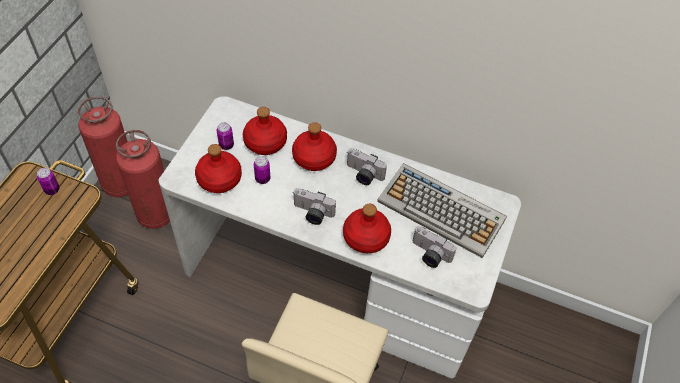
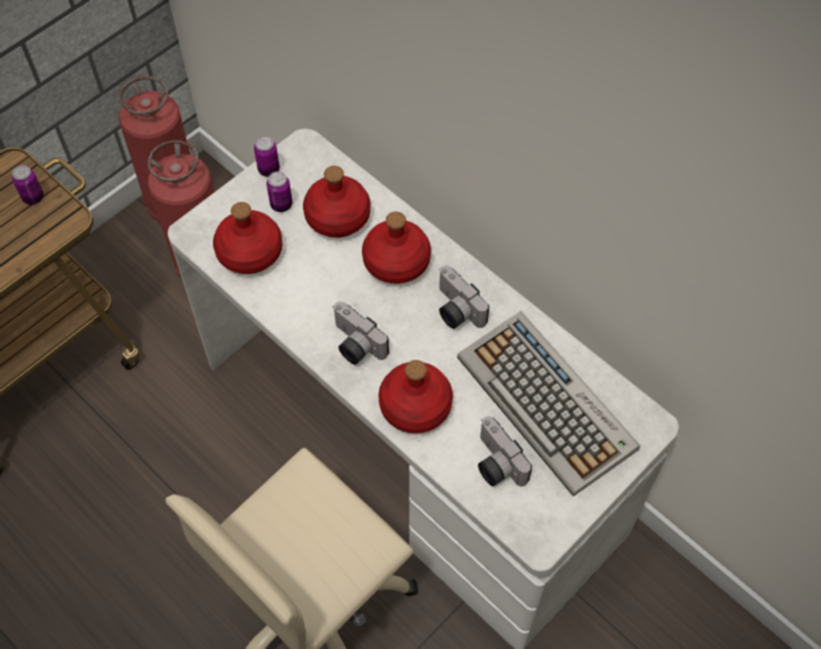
camera: 25 degrees right, 5 degrees up
(262, 179) = (309, 271): can -> can (269, 169)

